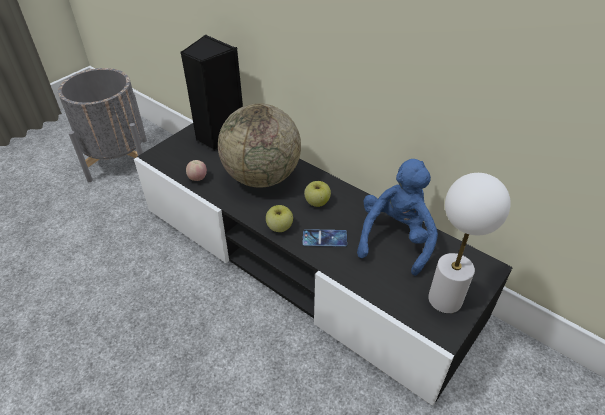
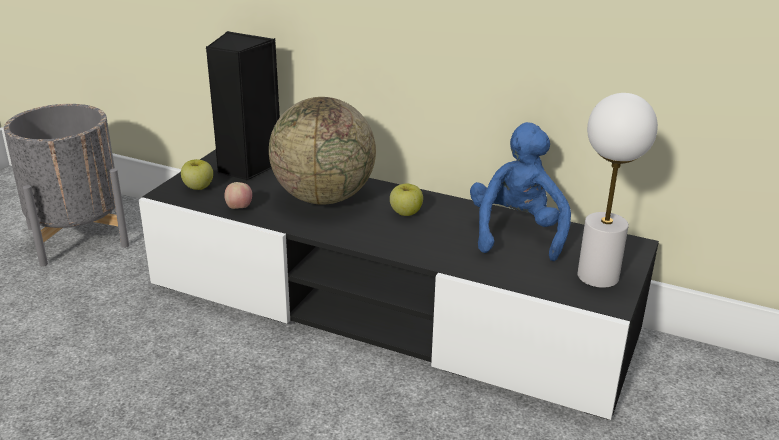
camera: 15 degrees left, 15 degrees down
(279, 227) = (370, 240): apple -> apple (198, 187)
(324, 238) = (431, 243): phone -> none

